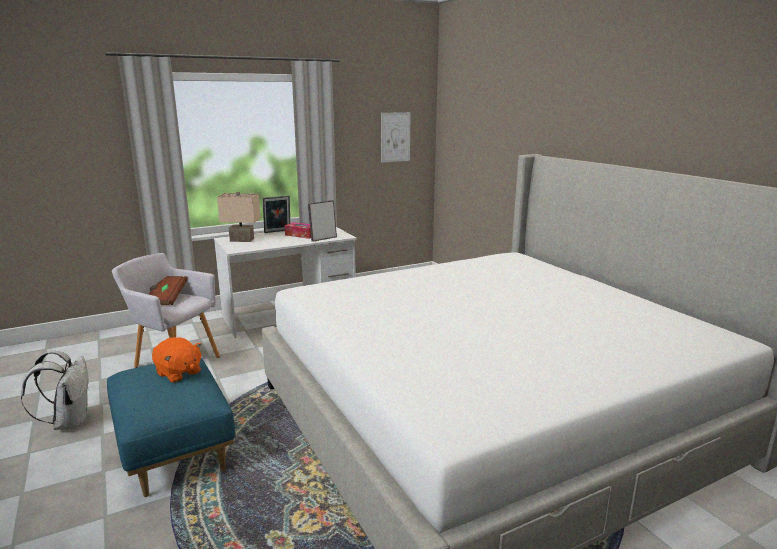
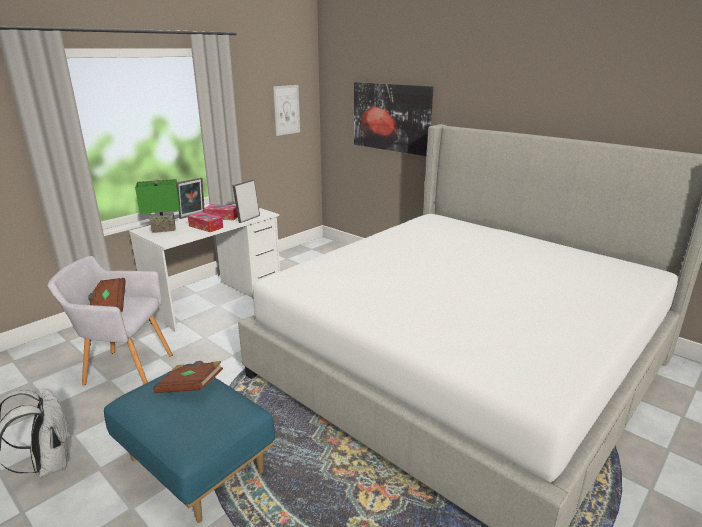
camera: 20 degrees left, 5 degrees up
(178, 373) = (190, 387): orange plush toy -> brown book
(241, 240) = (163, 230): beige table lamp -> green table lamp
(279, 241) = (206, 227): none -> tissue box
(495, 147) = (391, 117): none -> picture

